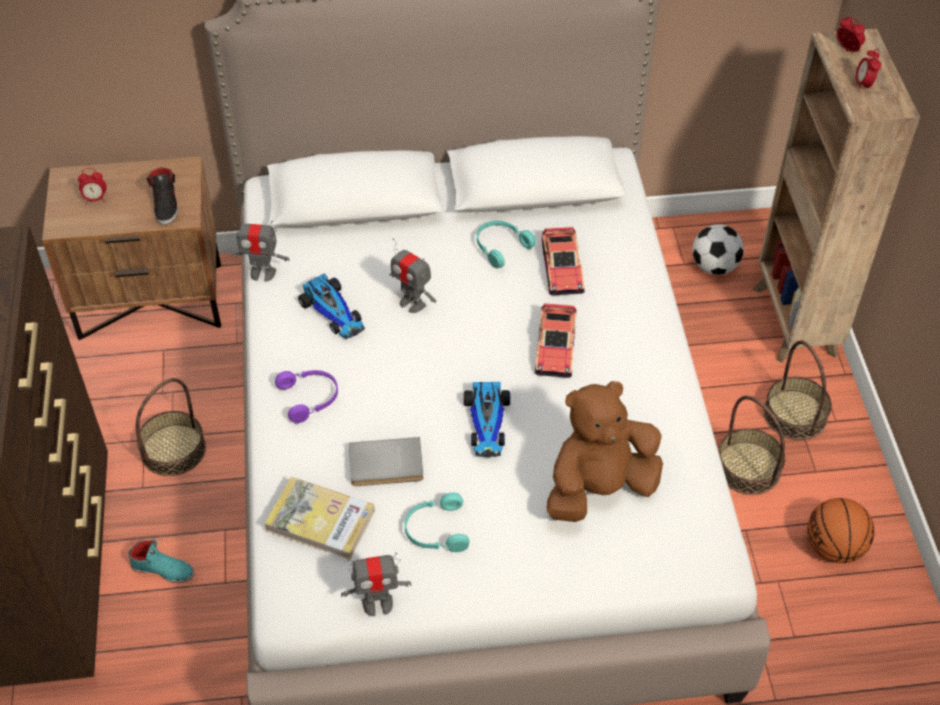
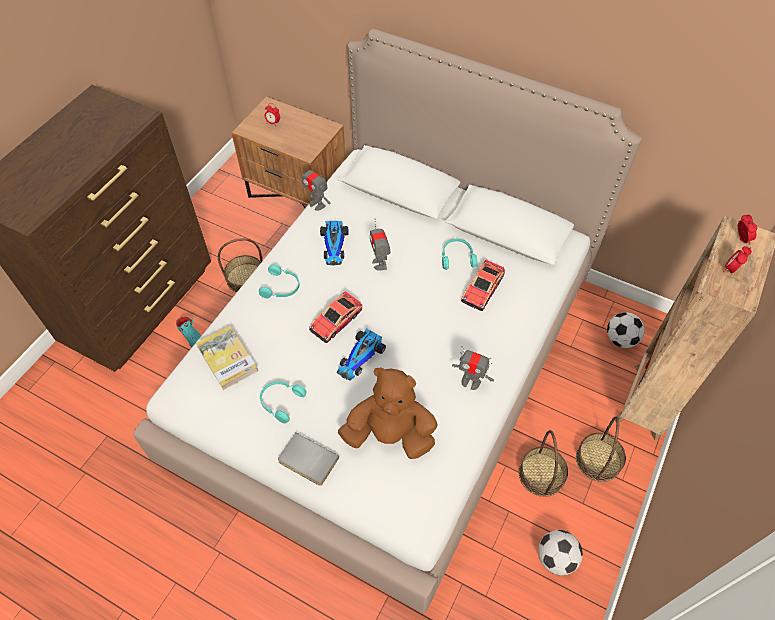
camera: 35 degrees right, 5 degrees up
(166, 204) = (304, 142): black shoe -> none
(310, 398) = (281, 287): purple headphones -> turquoise headphones
(377, 604) = (216, 424): toy robot -> toy robot (470, 381)
(386, 466) = (285, 348): grey book -> grey book (307, 461)
(555, 347) = (437, 335): toy car -> toy car (335, 321)
(834, 547) = (556, 558): basketball -> football

